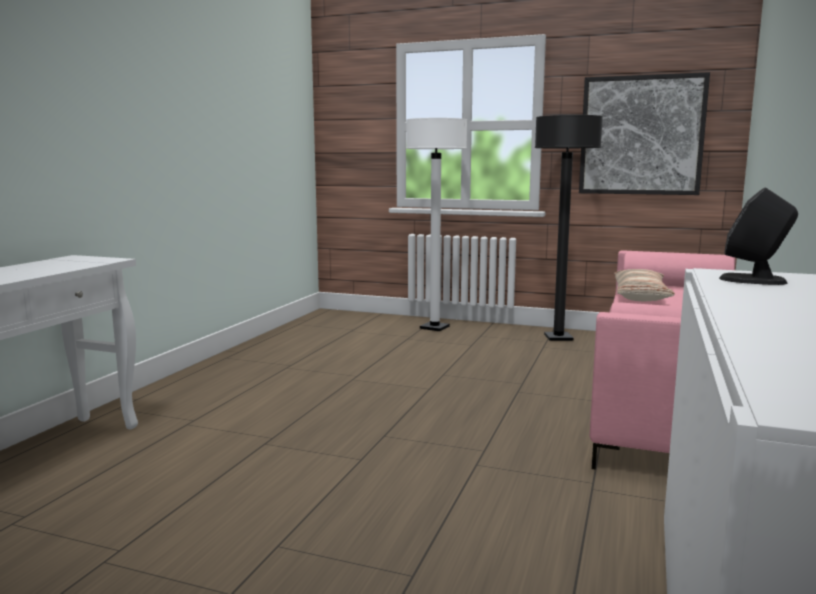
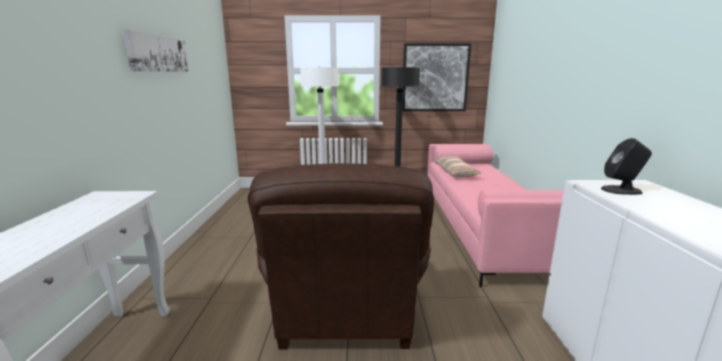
camera: 20 degrees left, 5 degrees up
(190, 96) = (158, 53): none -> picture
(352, 464) = (346, 314): none -> brown armchair

